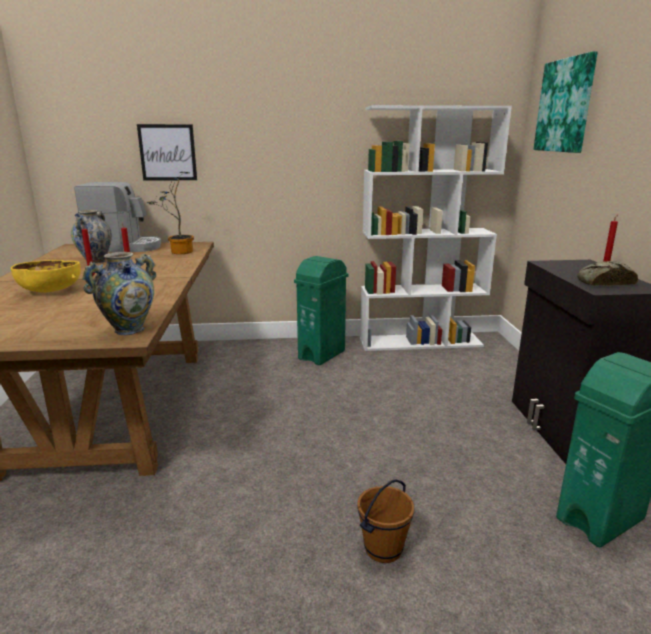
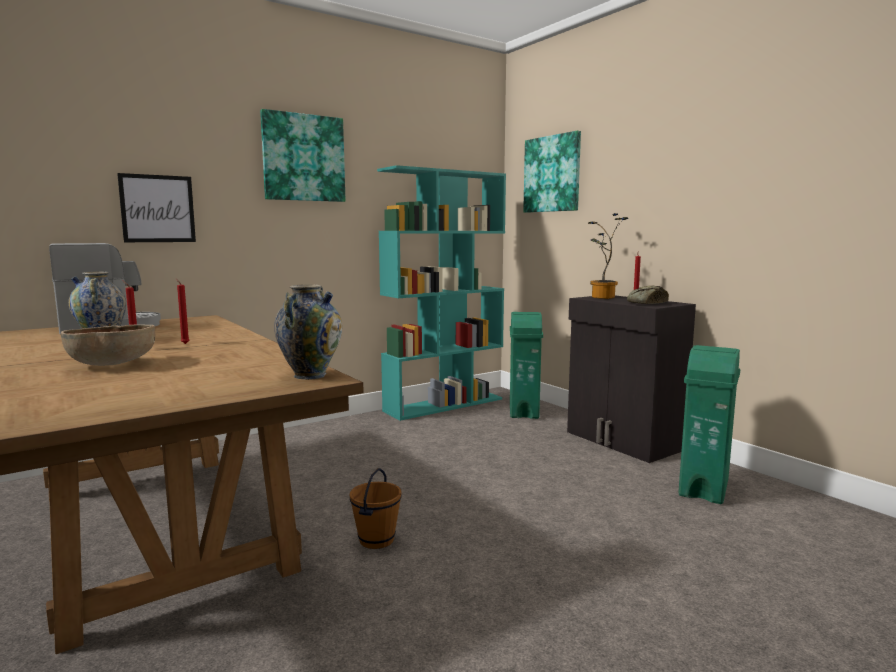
camera: 30 degrees left, 10 degrees down
(50, 291) = (112, 365): yellow bowl -> brown bowl
(178, 252) = (197, 324): potted plant -> potted plant (602, 297)
(292, 101) = (303, 158): none -> picture
(322, 355) = (360, 431): green trash can -> green trash can (524, 411)
(383, 548) = (588, 553): brown bucket -> brown bucket (376, 540)
(420, 342) = (444, 404): white bookcase -> turquoise bookcase

